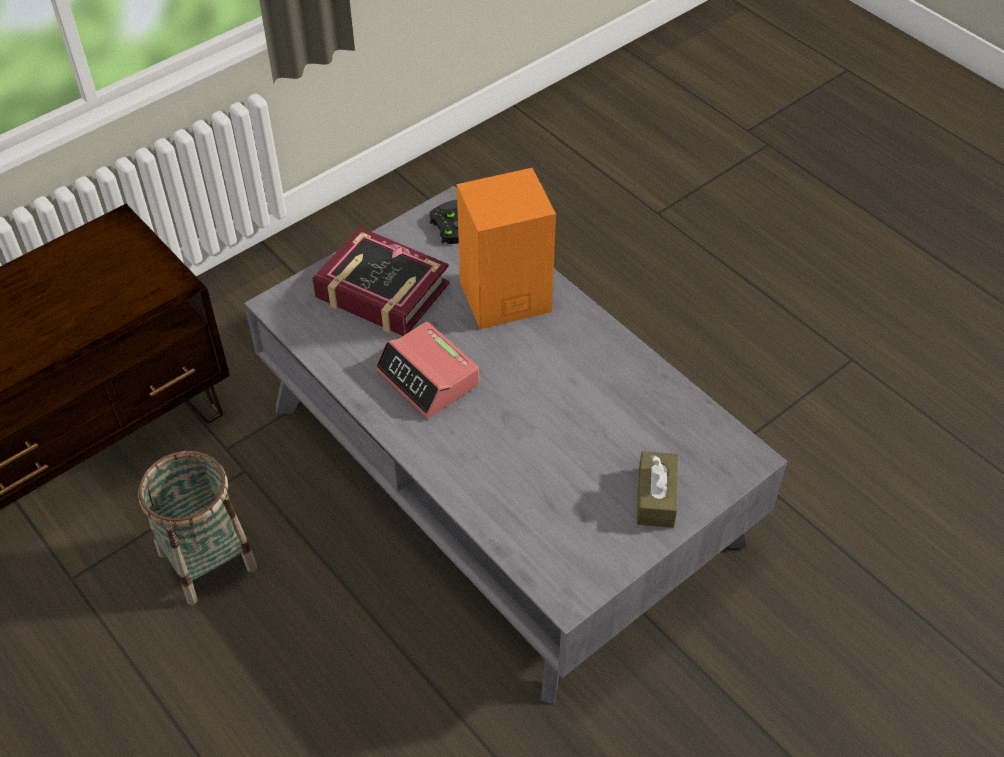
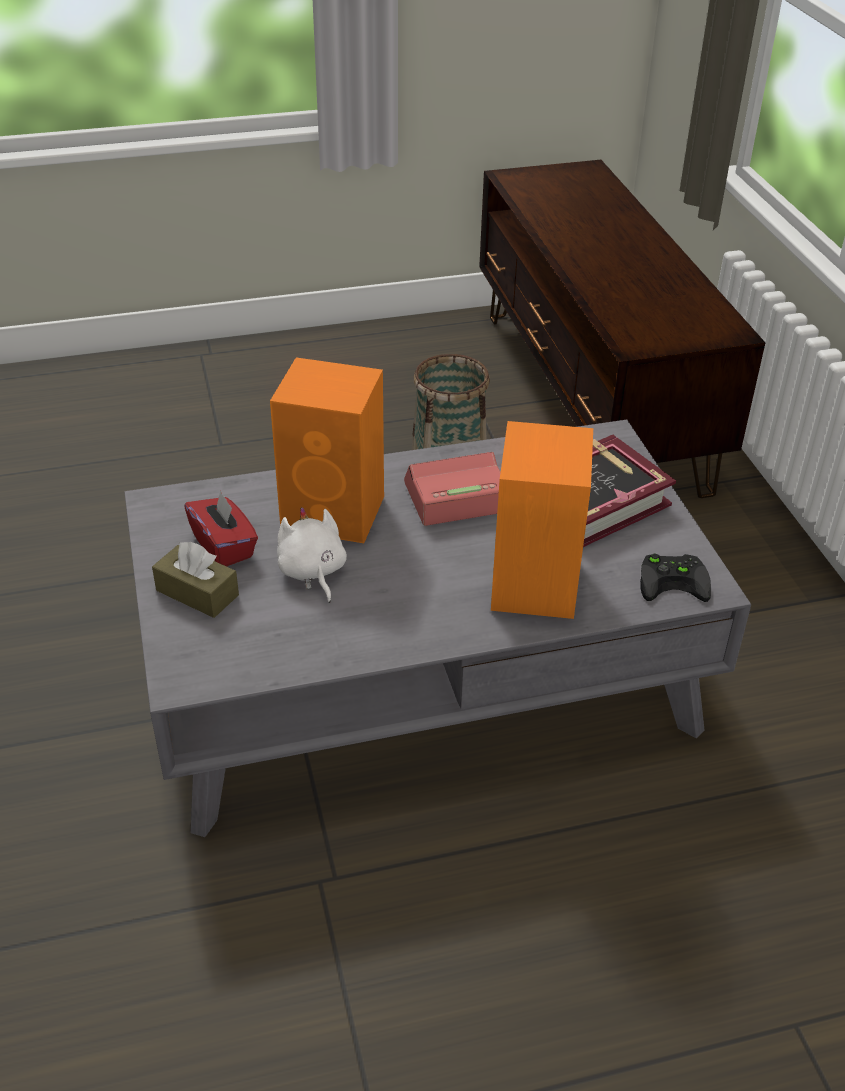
camera: 115 degrees right, 10 degrees down
(497, 450) = (336, 513): none -> orange speaker
(581, 433) = (312, 572): none -> white plush toy
(590, 508) = (224, 547): none -> red tissue box

